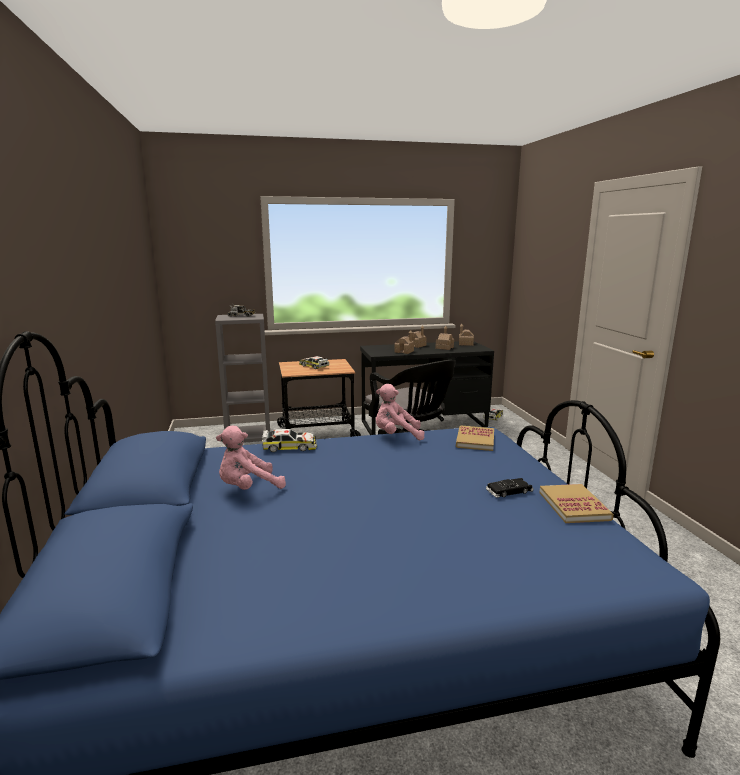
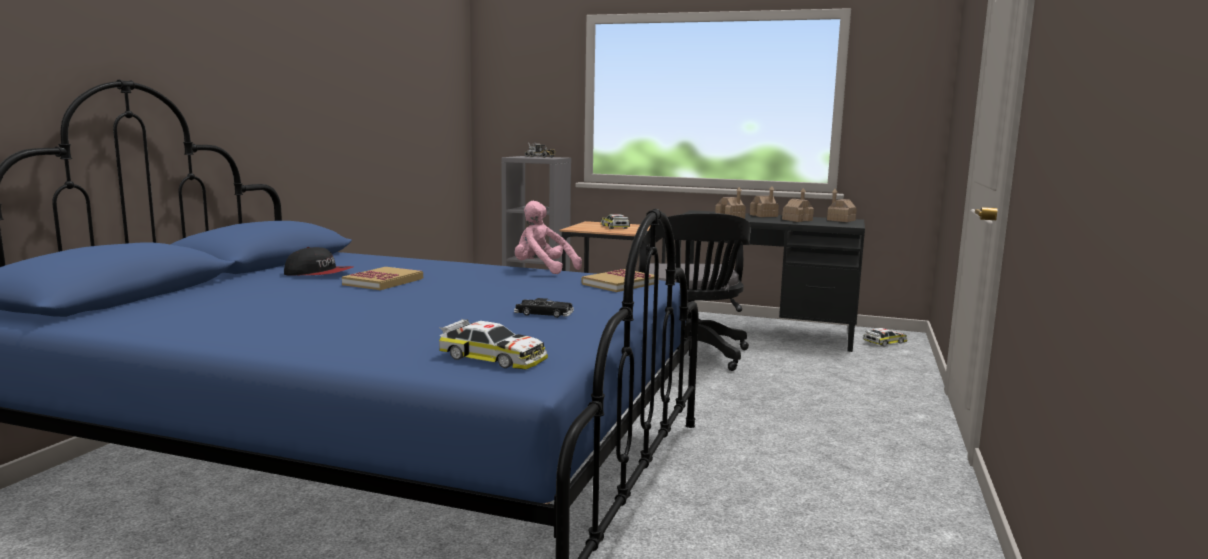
camera: 30 degrees right, 5 degrees down
(248, 488) = (319, 274): pink plush toy -> cap
(289, 447) = (419, 261): toy car -> toy car (493, 358)
(574, 506) = (583, 332): book -> book (383, 282)

